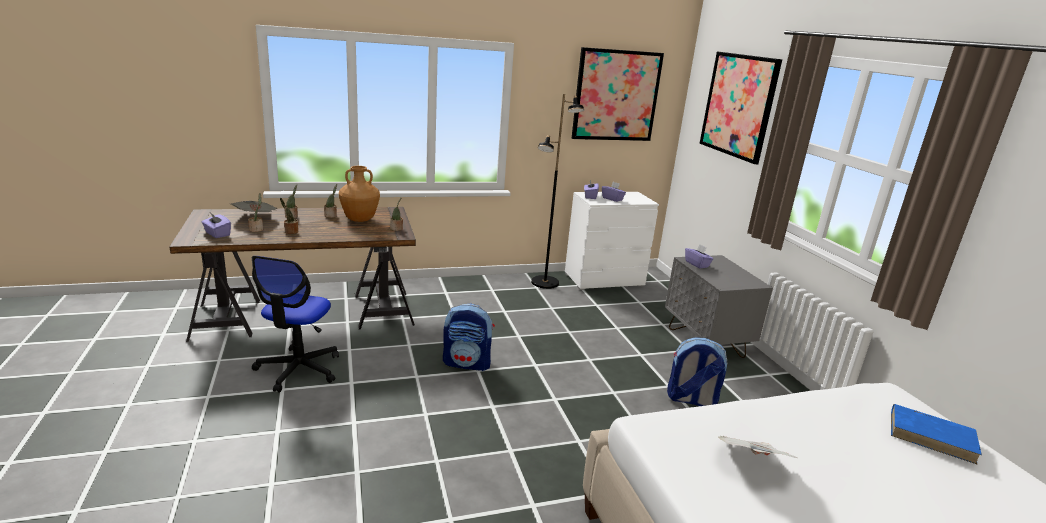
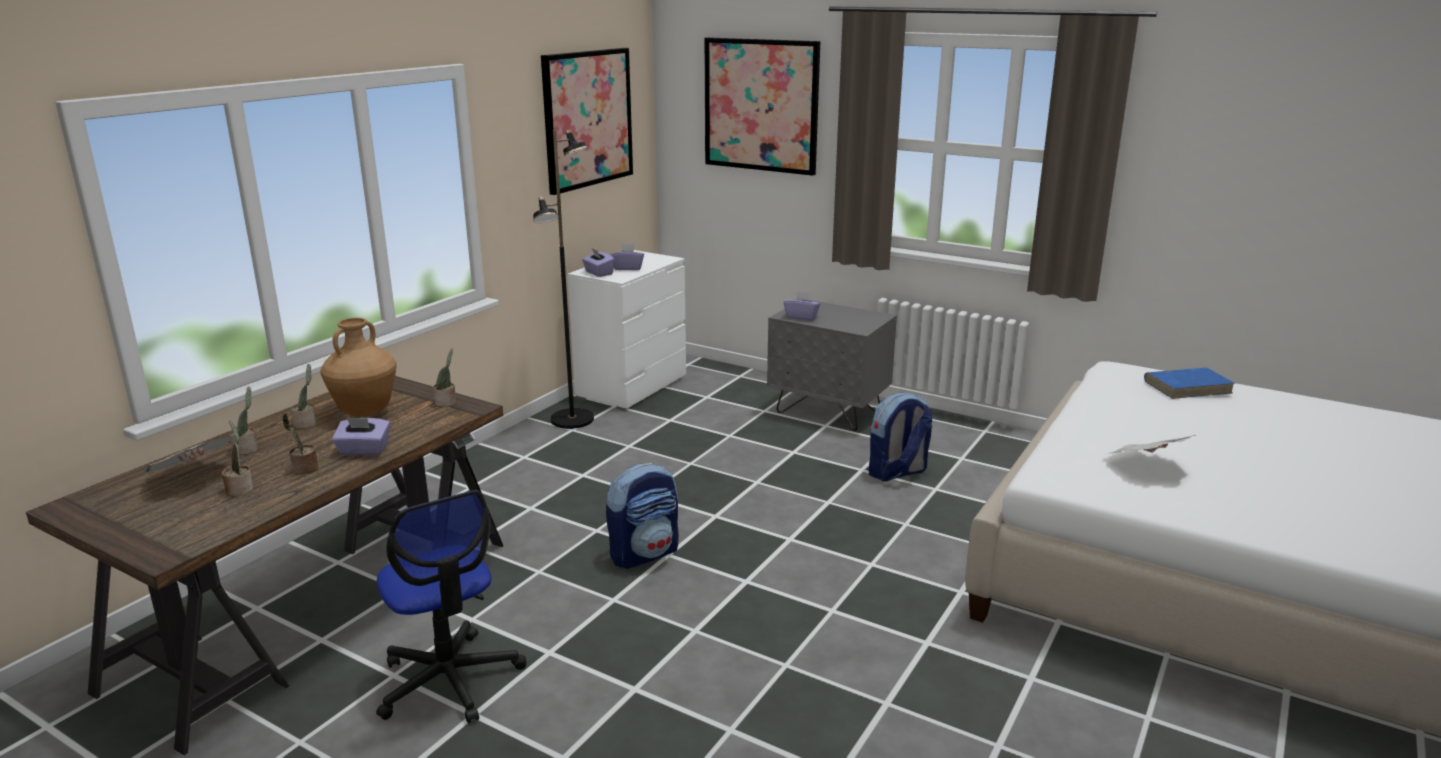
camera: 40 degrees left, 0 degrees up
(217, 234) = (189, 524): purple tissue box -> purple tissue box (364, 451)

